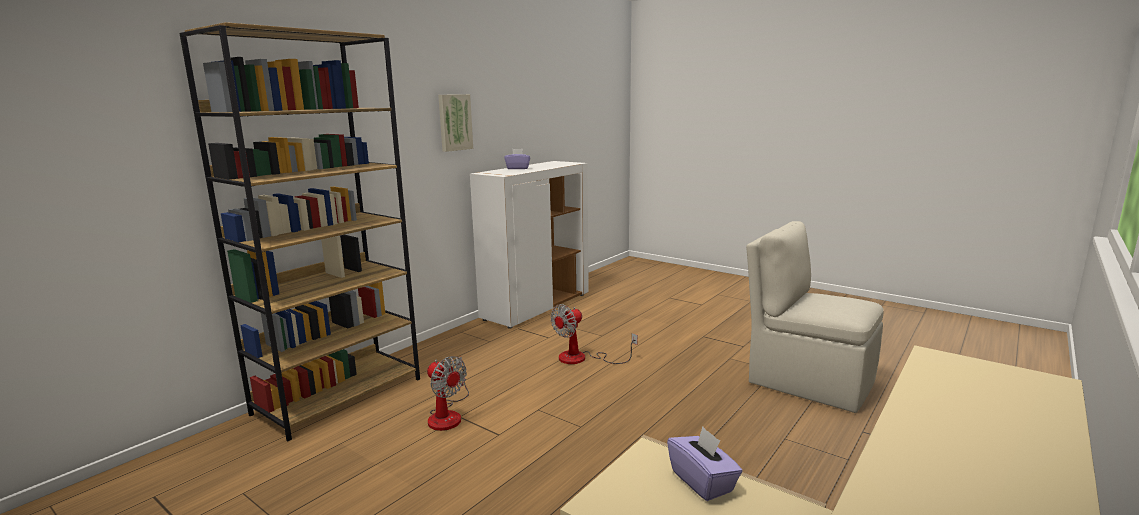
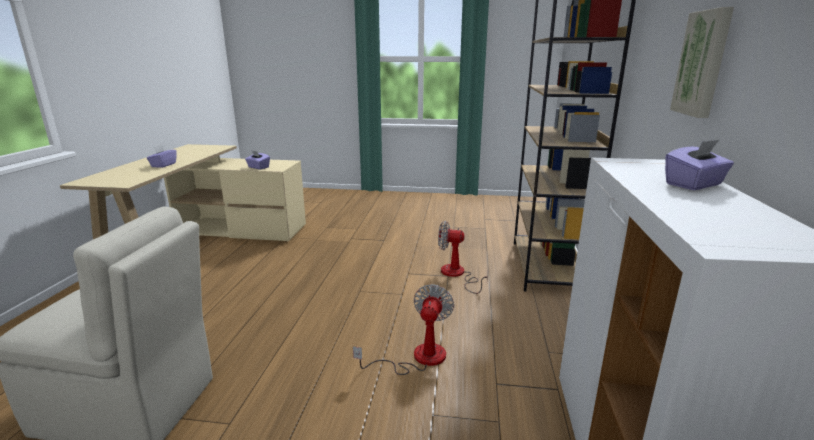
camera: 150 degrees right, 5 degrees up
(945, 426) = (163, 165): none -> purple tissue box

